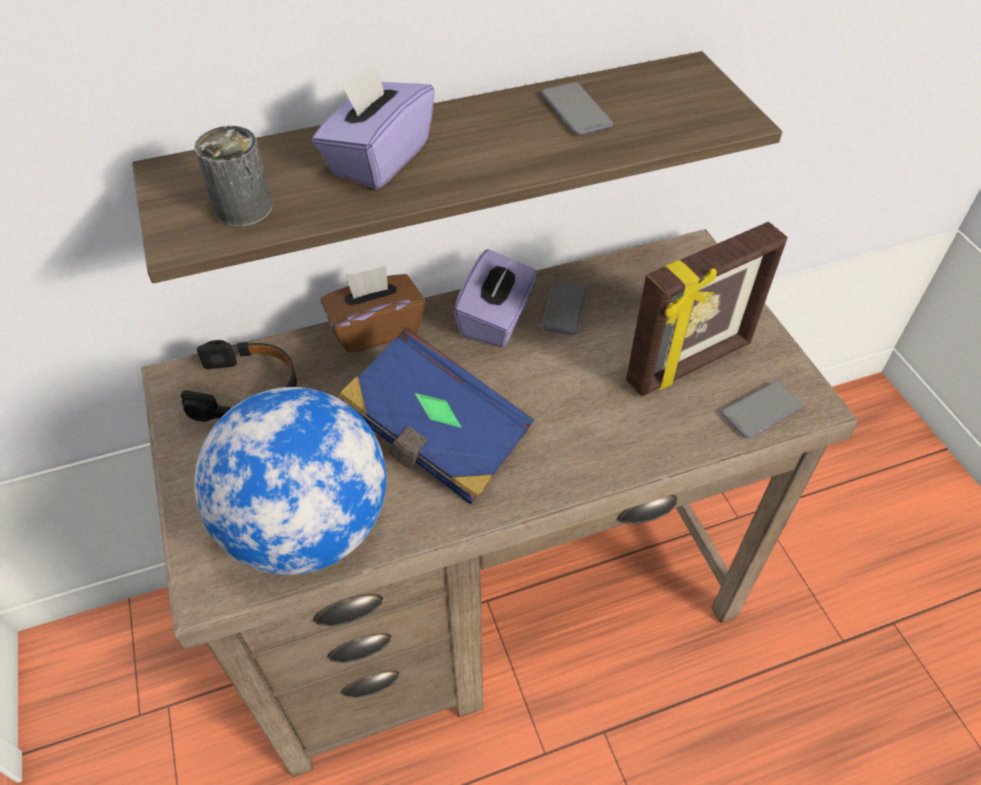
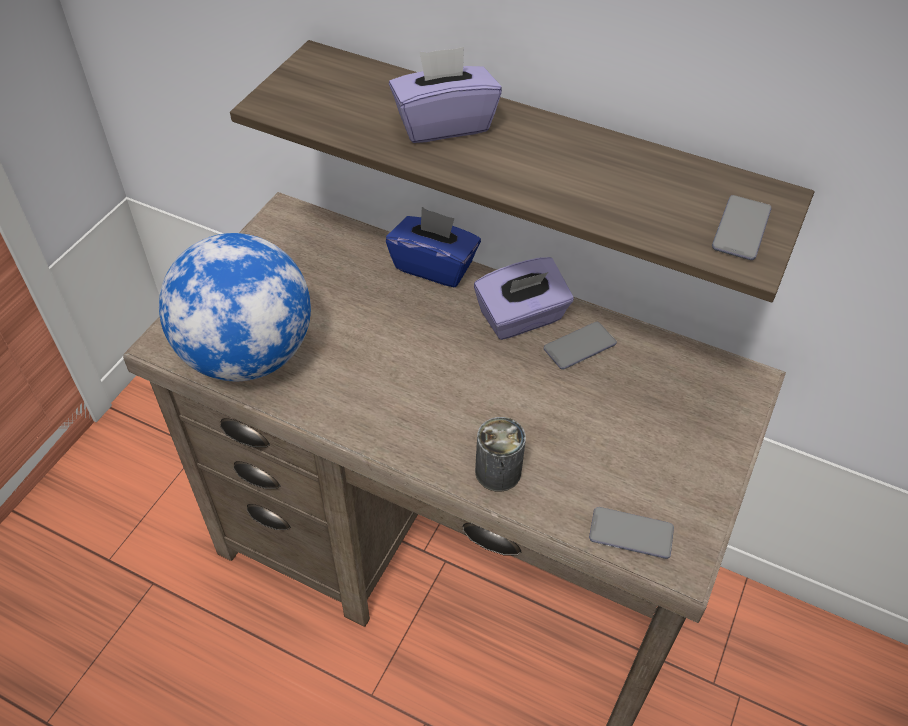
camera: 45 degrees right, 0 degrees up
(243, 208) = (324, 106): can -> can (498, 471)
(246, 391) = (313, 248): black headphones -> none
(376, 329) = (434, 266): brown tissue box -> blue tissue box
(437, 437) = (383, 363): blue book -> none
(576, 110) = (628, 173): phone -> phone (741, 229)
(690, 364) = (622, 457): picture frame -> none

